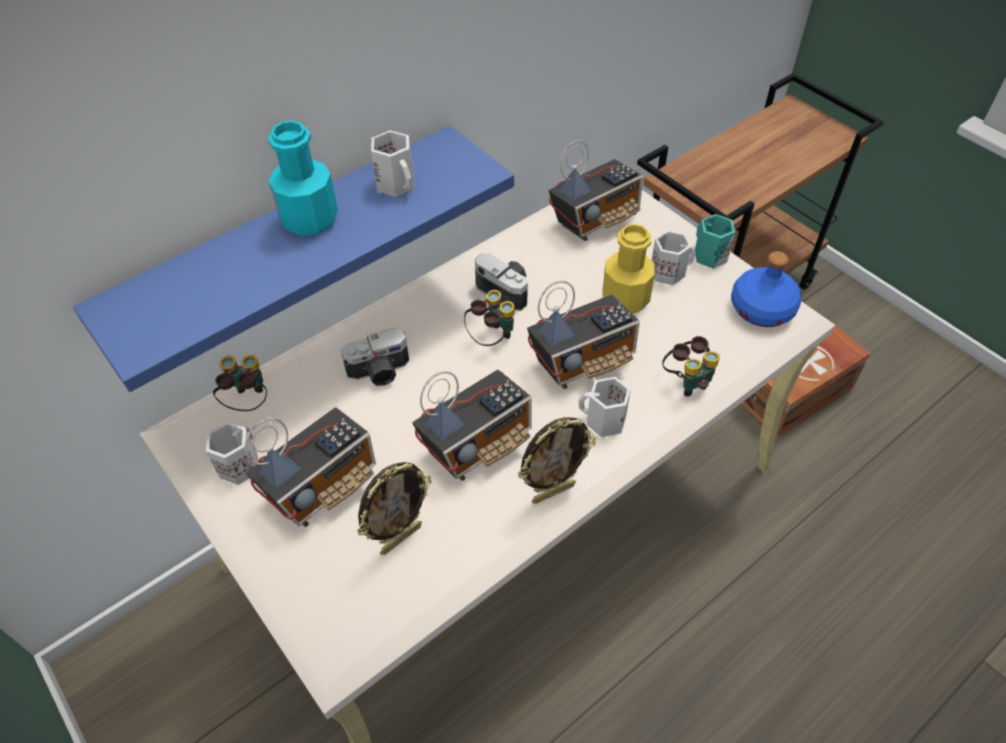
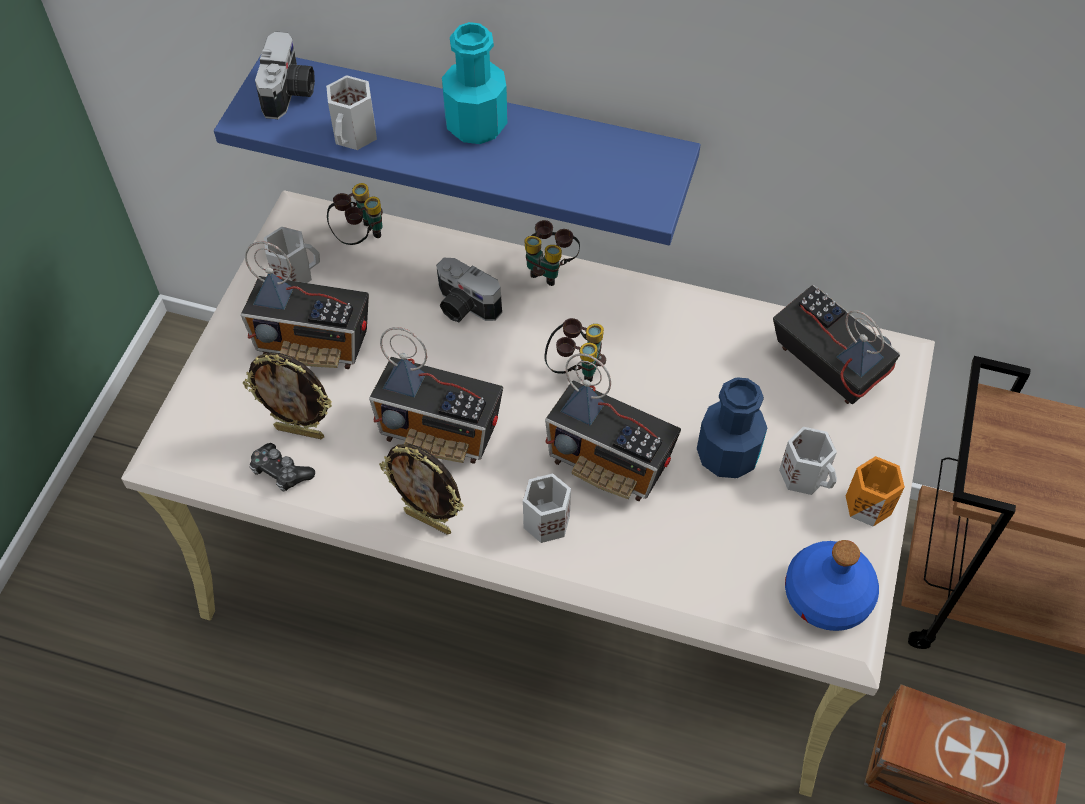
camera: 55 degrees right, 5 degrees up
(398, 183) = (577, 155): white mug -> white mug (355, 135)
(429, 572) = (281, 472): none -> game controller
(506, 290) = (650, 344): camera -> camera (290, 93)
(596, 219) = (826, 366): radio -> radio turned 150 degrees counterclockwise
(625, 299) = (727, 455): yellow bottle -> blue bottle
(687, 380) = (657, 569): binoculars -> binoculars (550, 269)
(708, 255) = (867, 503): turquoise mug -> orange mug

